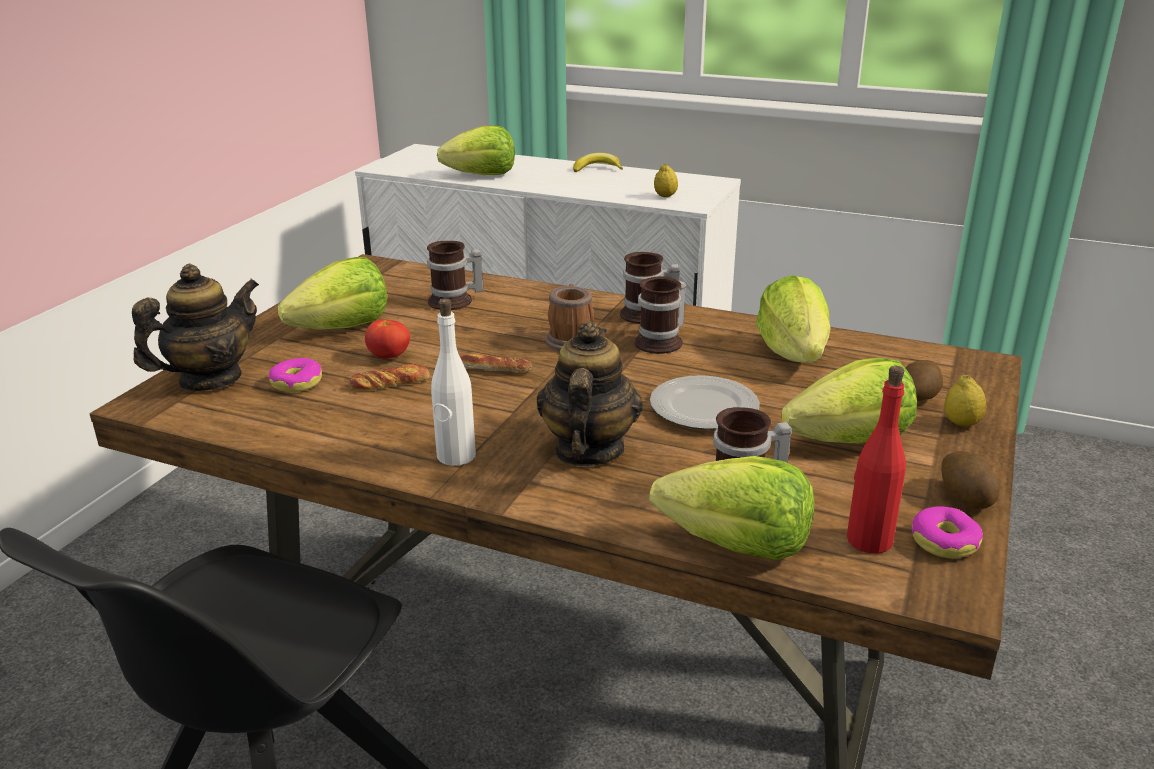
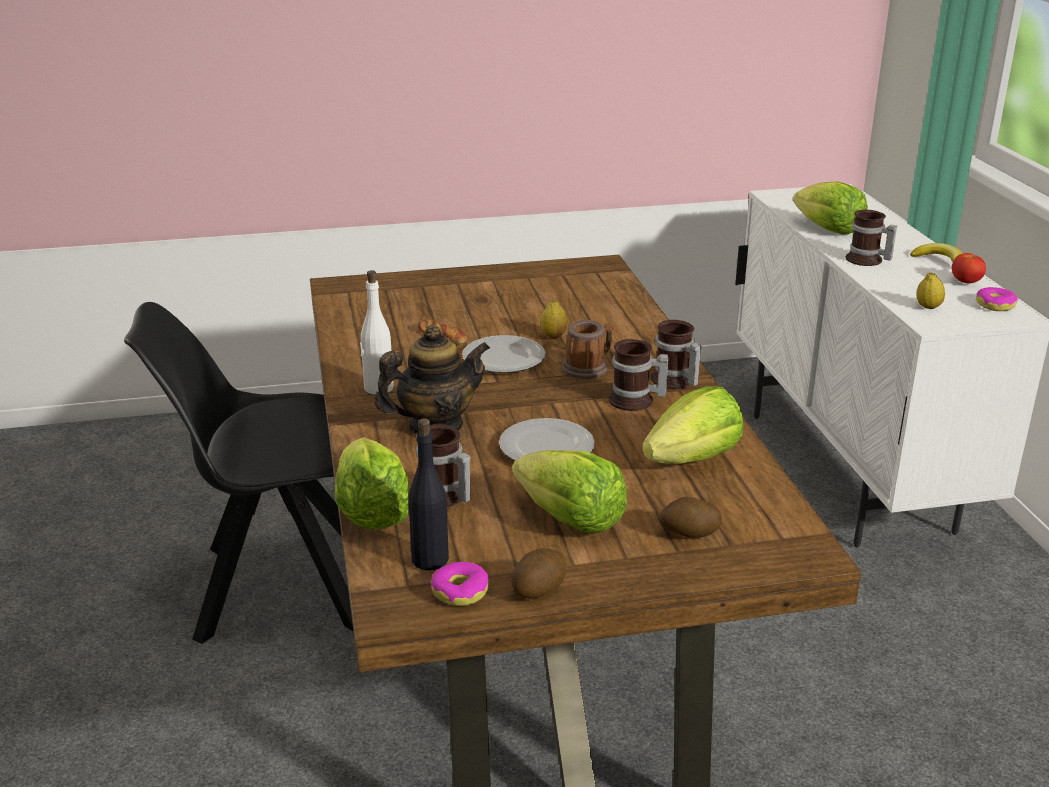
camera: 55 degrees right, 0 degrees up
(210, 379) = (381, 288): teapot -> none
(297, 383) = (408, 311): donut -> donut (995, 305)
(343, 328) = (497, 294): lettuce -> none
(389, 357) = (476, 322): tomato -> tomato (965, 282)
(455, 301) = (589, 310): mug -> mug (866, 261)
(493, 369) = (504, 359): bread -> plate
(868, 540) = (430, 559): red bottle -> black bottle
(961, 423) = (666, 564): lemon -> lemon (553, 336)

